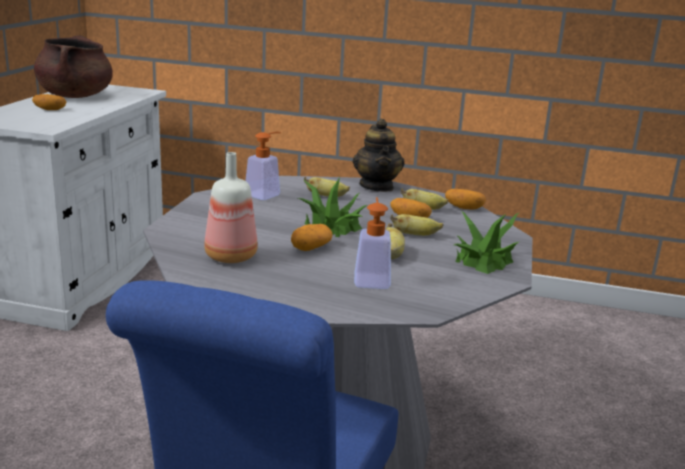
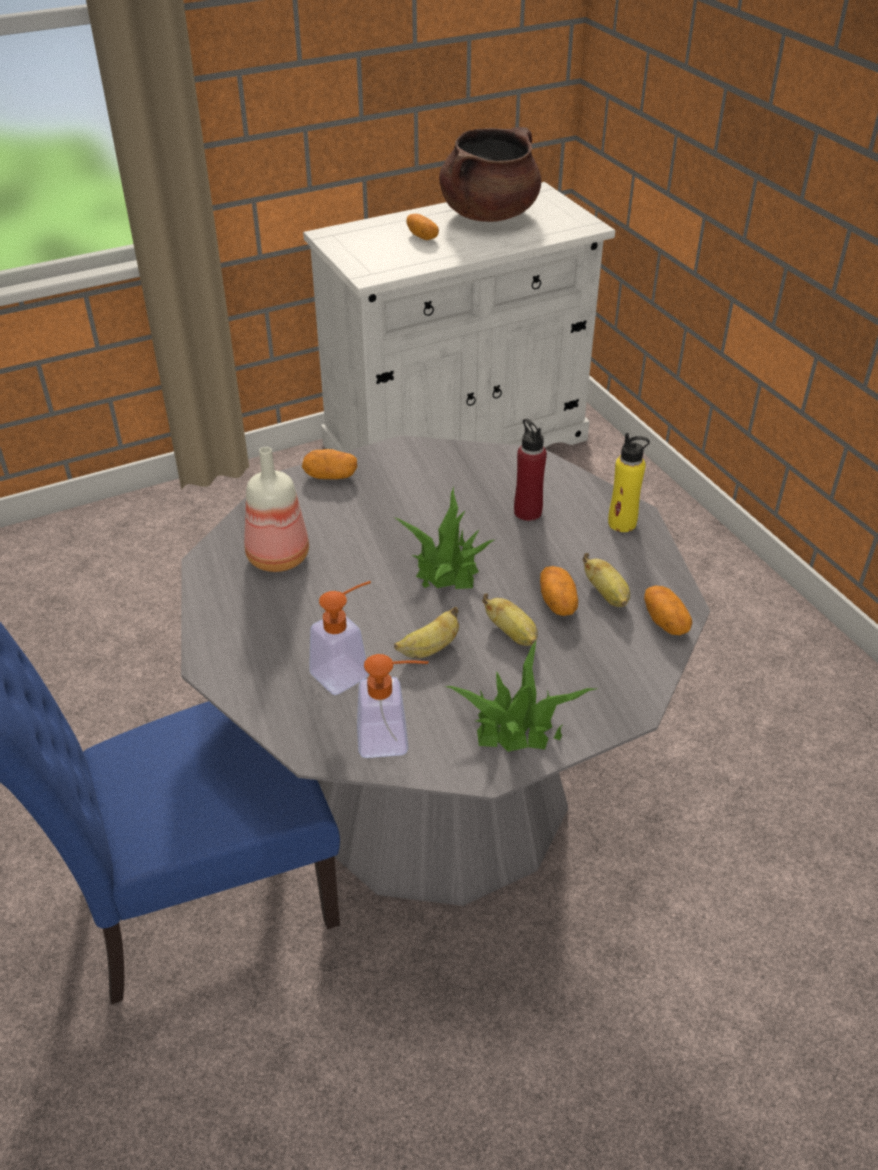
camera: 50 degrees right, 20 degrees up
(266, 194) = (467, 474): soap dispenser -> soap dispenser (393, 739)
(311, 248) = (368, 588): potato -> potato (330, 476)
(327, 196) = (527, 512): banana -> red bottle
(377, 186) = (622, 523): teapot -> yellow bottle

